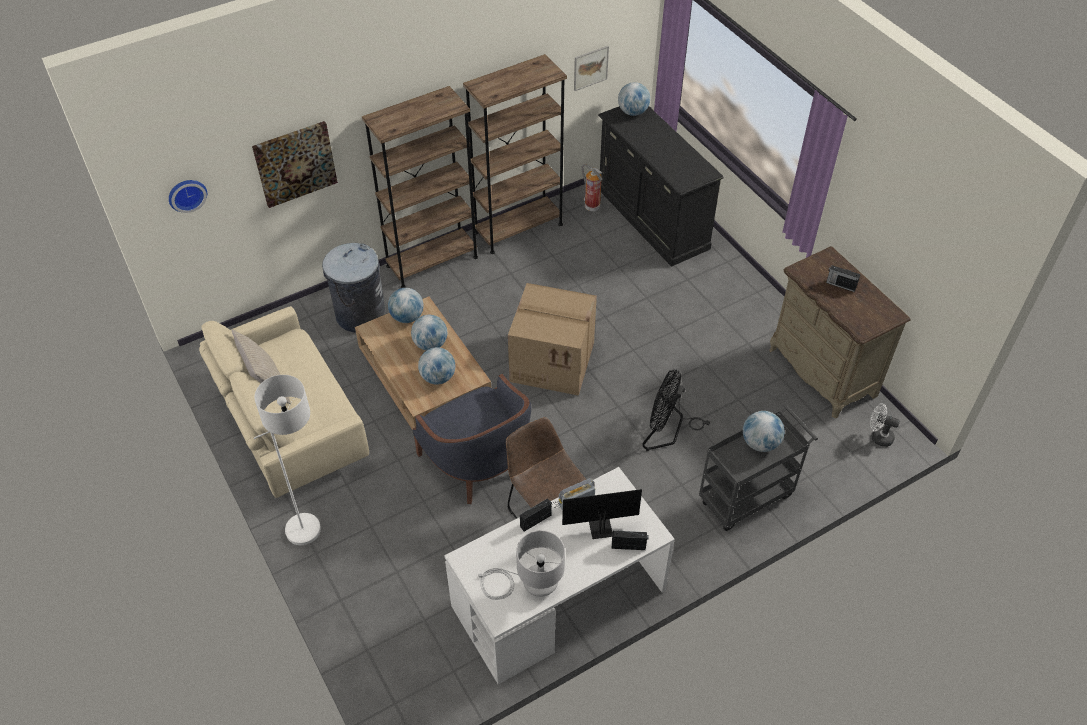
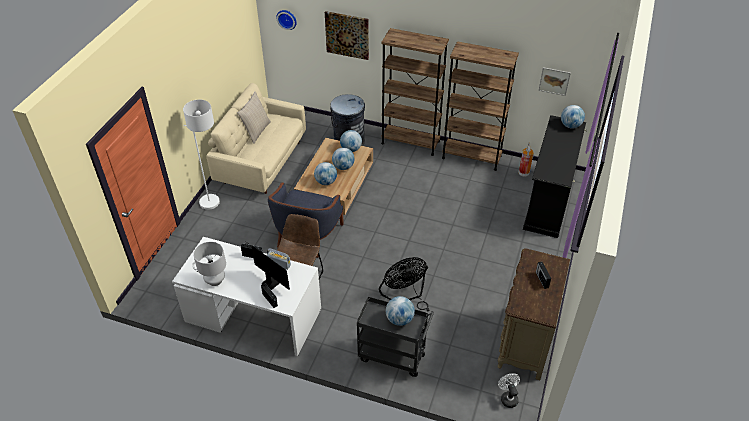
camera: 50 degrees right, 5 degrees down
(553, 361) = (399, 223): cardboard box -> none

